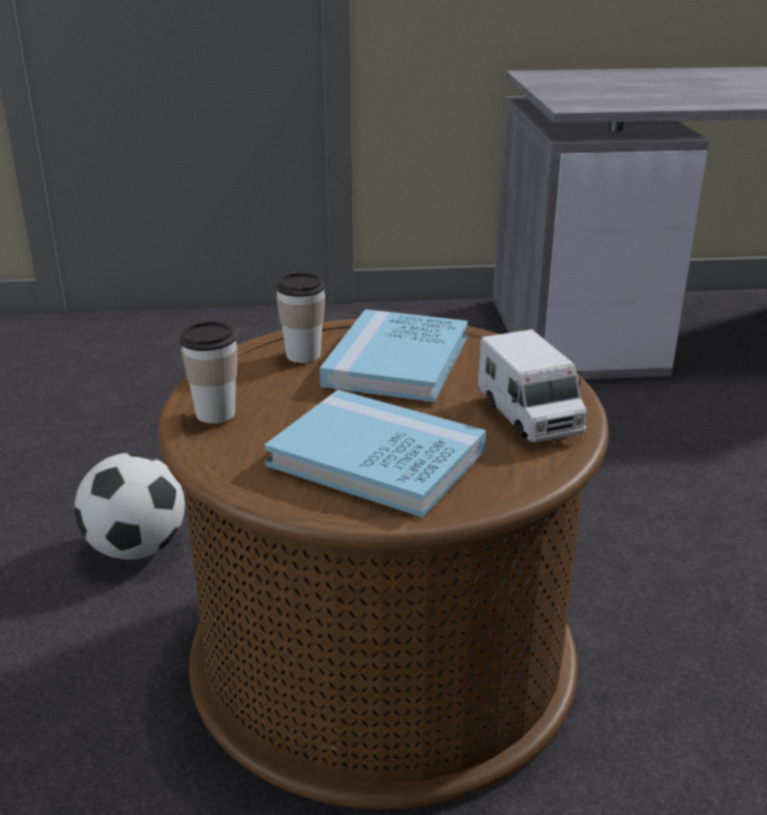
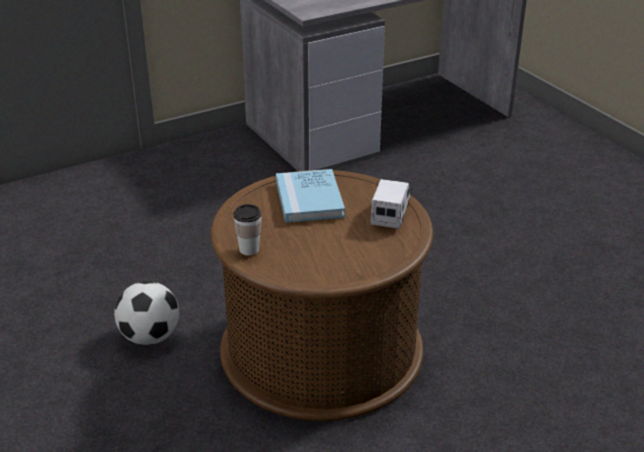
camera: 25 degrees left, 5 degrees up
(303, 355) = (259, 206): cup -> none
(376, 458) = (342, 252): blue book -> none
(529, 415) = (390, 213): toy truck -> toy truck turned 120 degrees counterclockwise

